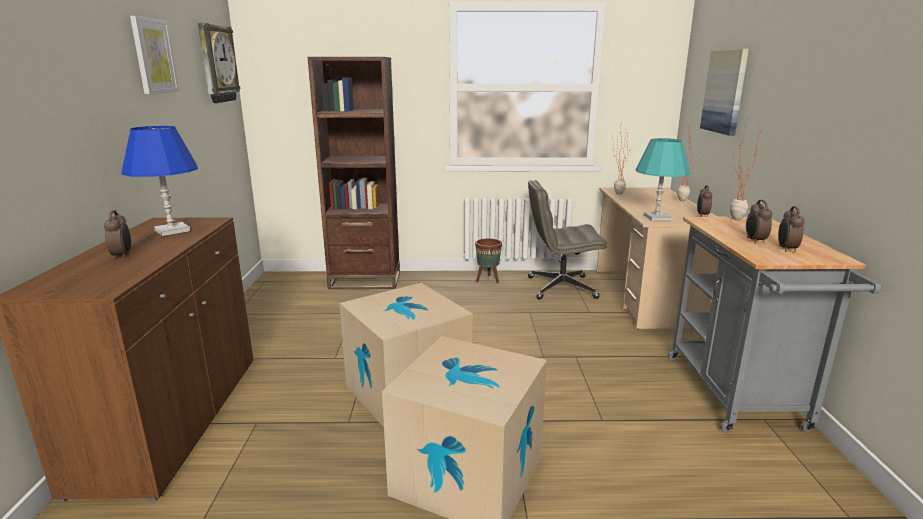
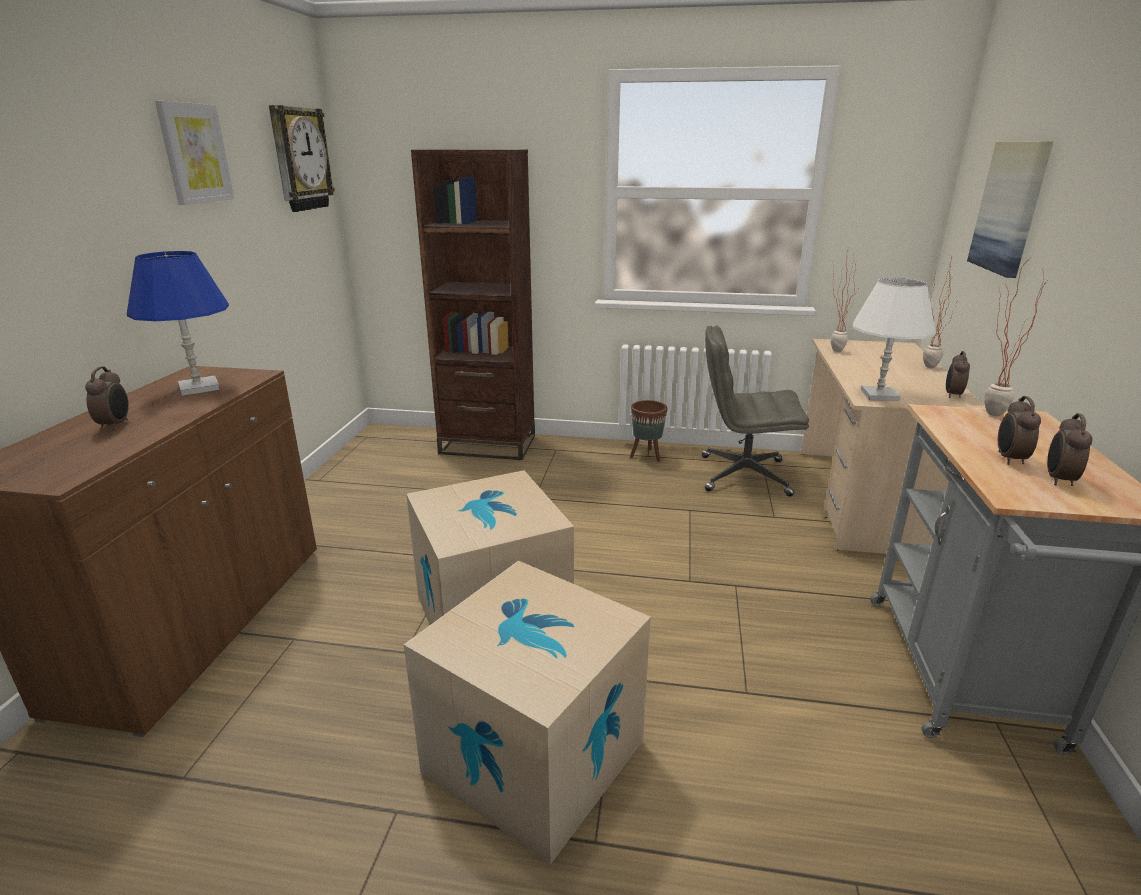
camera: 10 degrees right, 5 degrees up
(656, 217) = (879, 395): turquoise table lamp -> white table lamp

